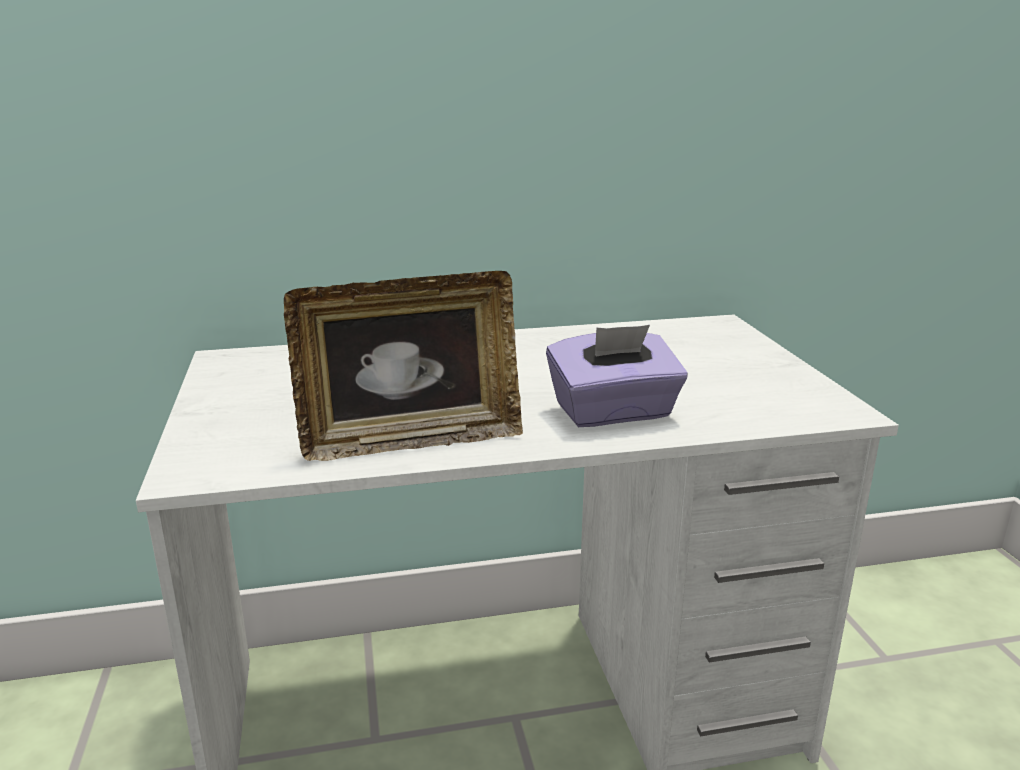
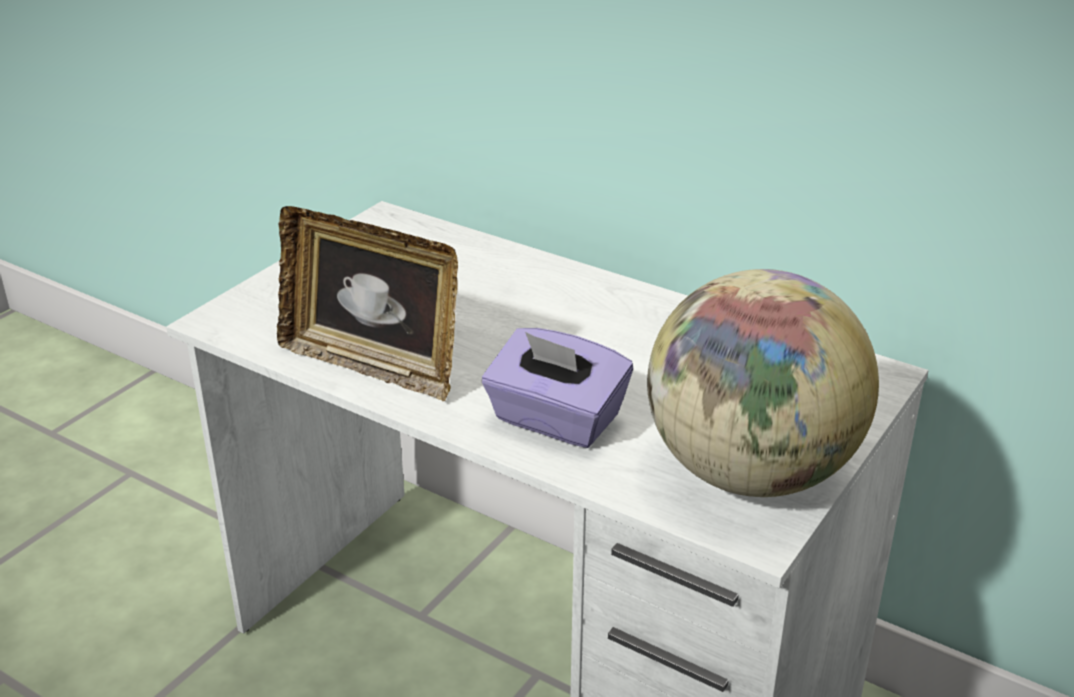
camera: 45 degrees right, 10 degrees up
(770, 387) = (749, 472): none -> globe

